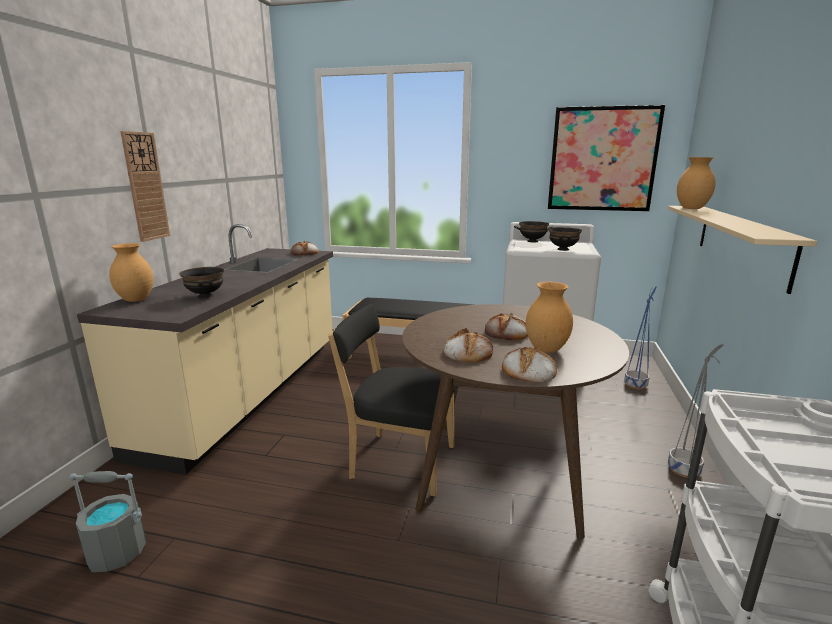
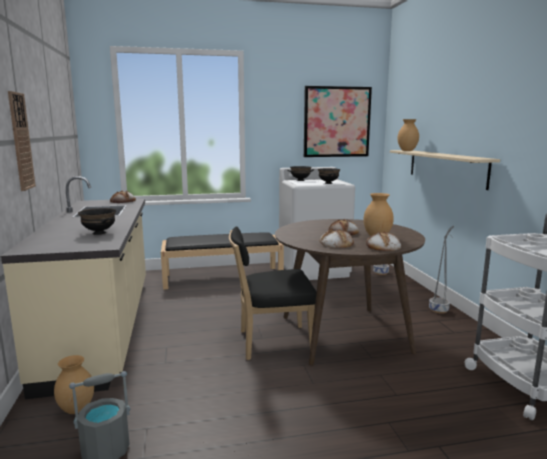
camera: 25 degrees left, 5 degrees down
(136, 300) = (38, 241): brown vase -> brown vase (77, 409)

